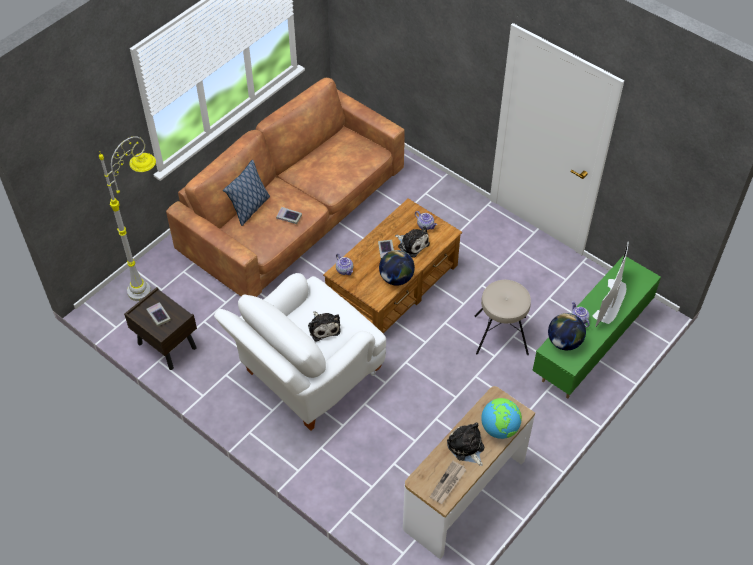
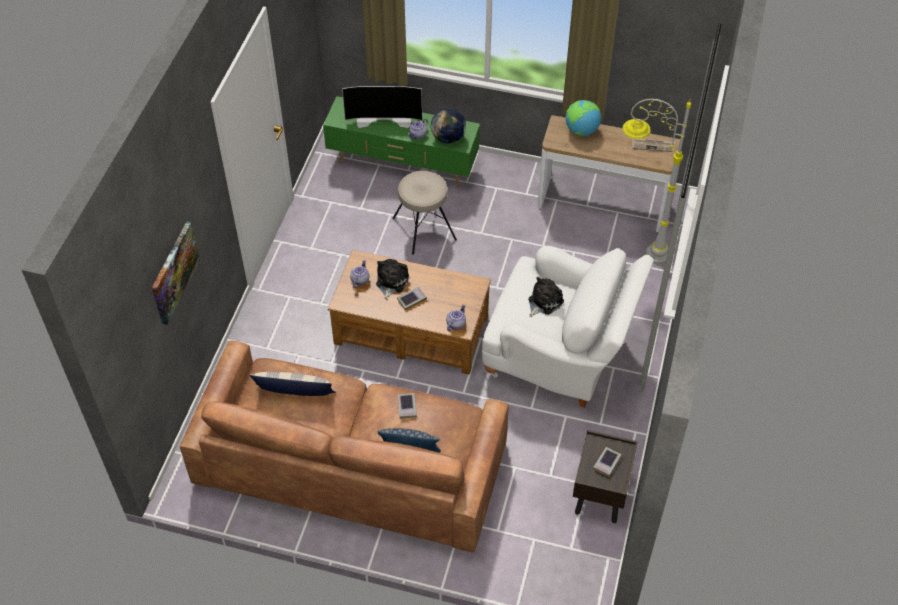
camera: 115 degrees left, 0 degrees up
(154, 279) = (525, 554): grey floor lamp -> grey floor lamp (637, 250)
(343, 160) = (294, 392): none -> pillow
(396, 278) = (442, 279): globe -> none
(413, 39) = (174, 272): none -> picture
(466, 447) = (613, 144): plush toy -> none

